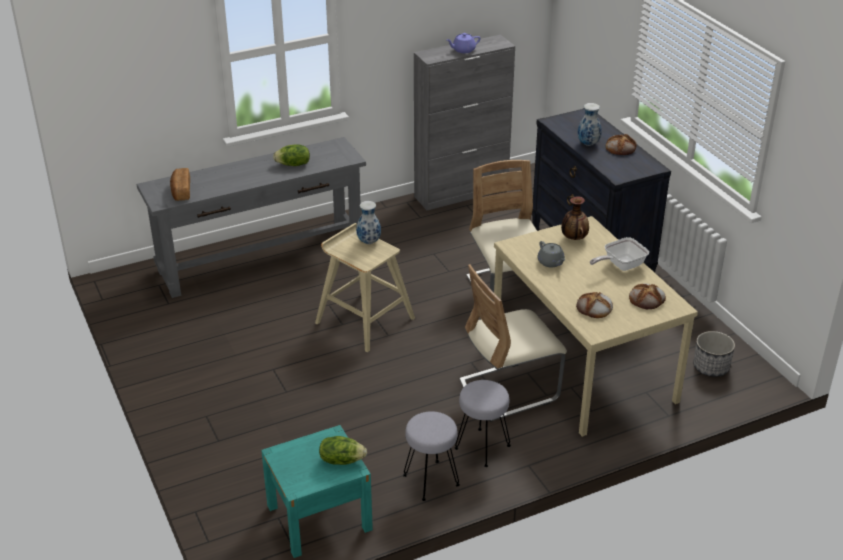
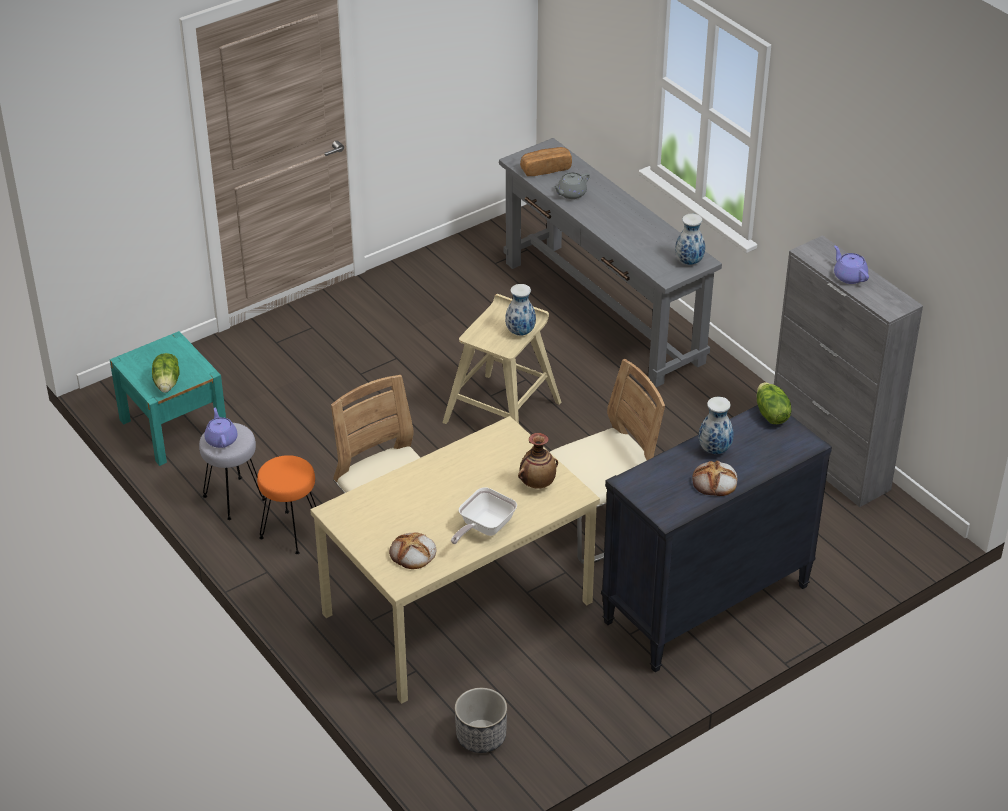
camera: 80 degrees right, 5 degrees up
(293, 165) = (634, 235): lettuce -> lettuce (770, 414)
(337, 148) = (689, 261): none -> vase
(432, 429) = (221, 439): none -> purple teapot
(482, 448) = (291, 532): grey stool -> orange stool
(551, 262) = (475, 466): grey teapot -> grey teapot (571, 193)
(594, 308) = (384, 508): bread -> none
(620, 265) = (483, 528): frying pan -> frying pan turned 105 degrees counterclockwise

